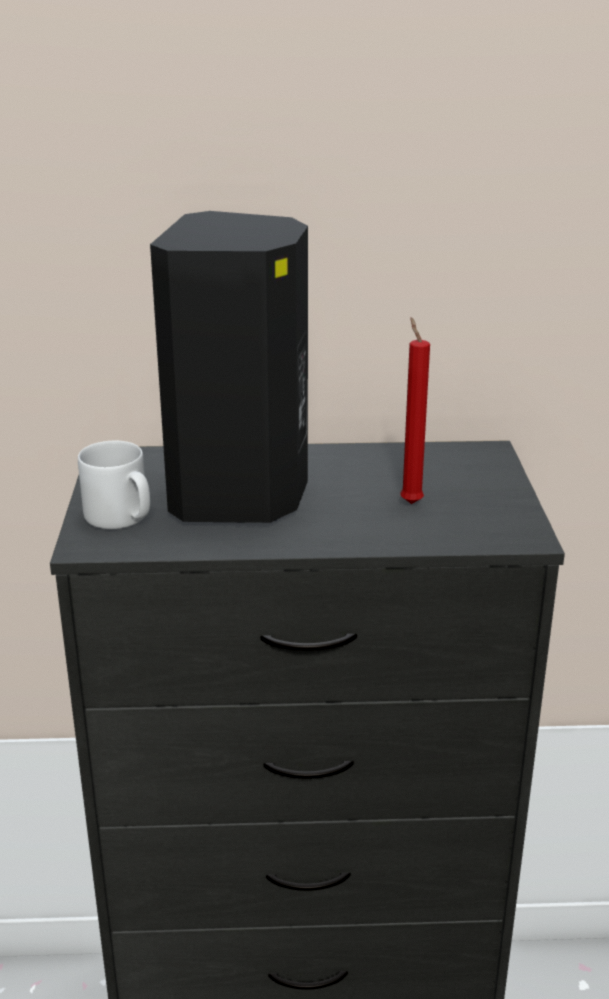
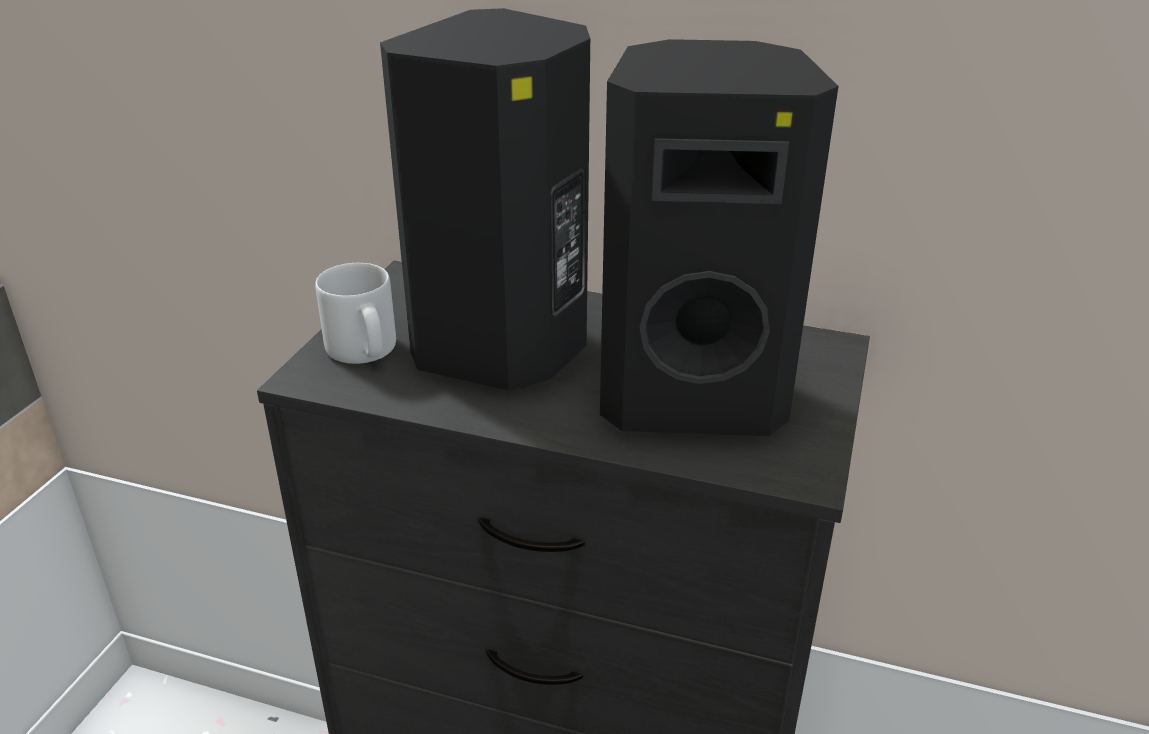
camera: 20 degrees right, 5 degrees up
(410, 502) = (691, 395): red candle -> black speaker

